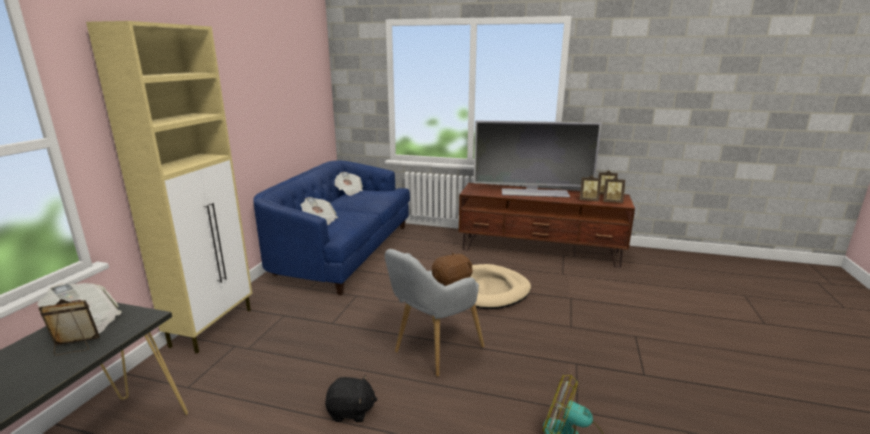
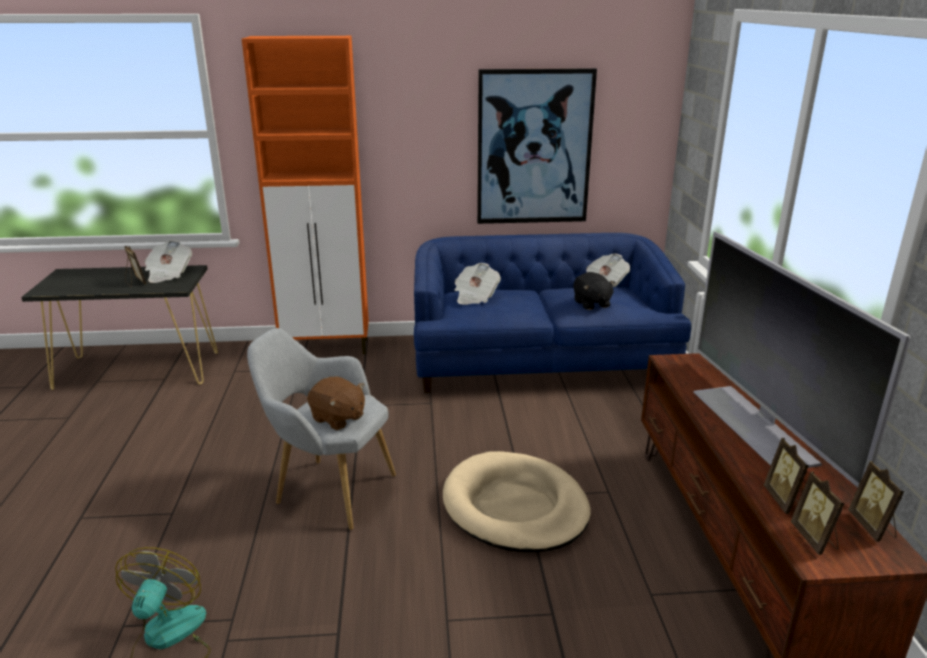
camera: 70 degrees right, 5 degrees up
(213, 326) = (327, 348): beige cabinet -> orange cabinet
(285, 114) = (534, 148): none -> picture
(351, 411) = (210, 461): black plush toy -> black plush toy (591, 304)

